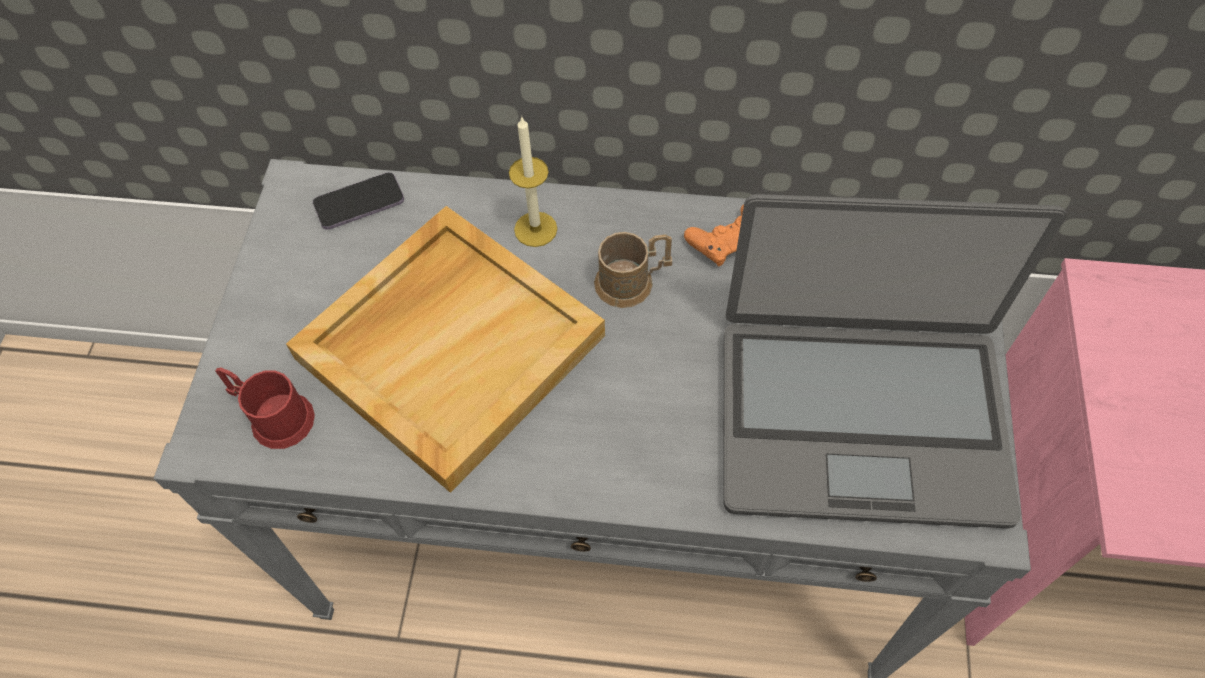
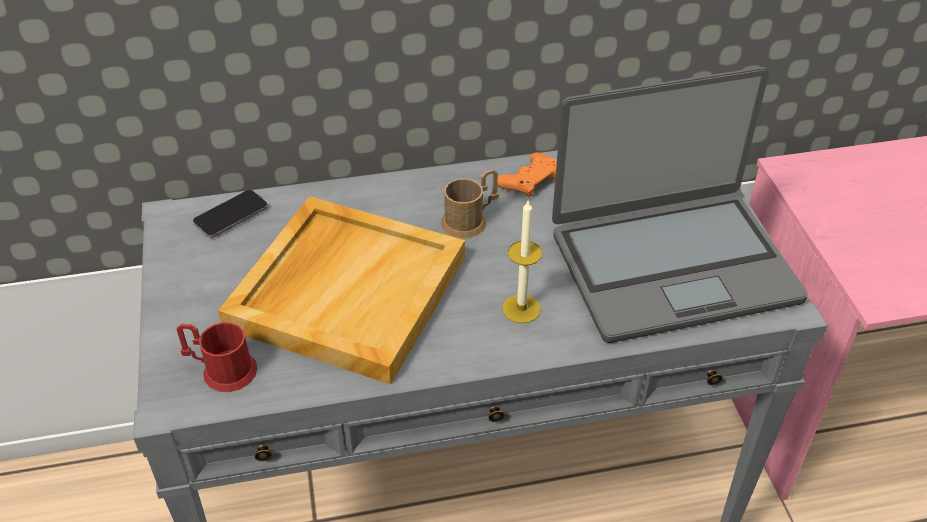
camera: 20 degrees left, 15 degrees down
(535, 229) = (381, 203): candle -> candle (521, 309)

